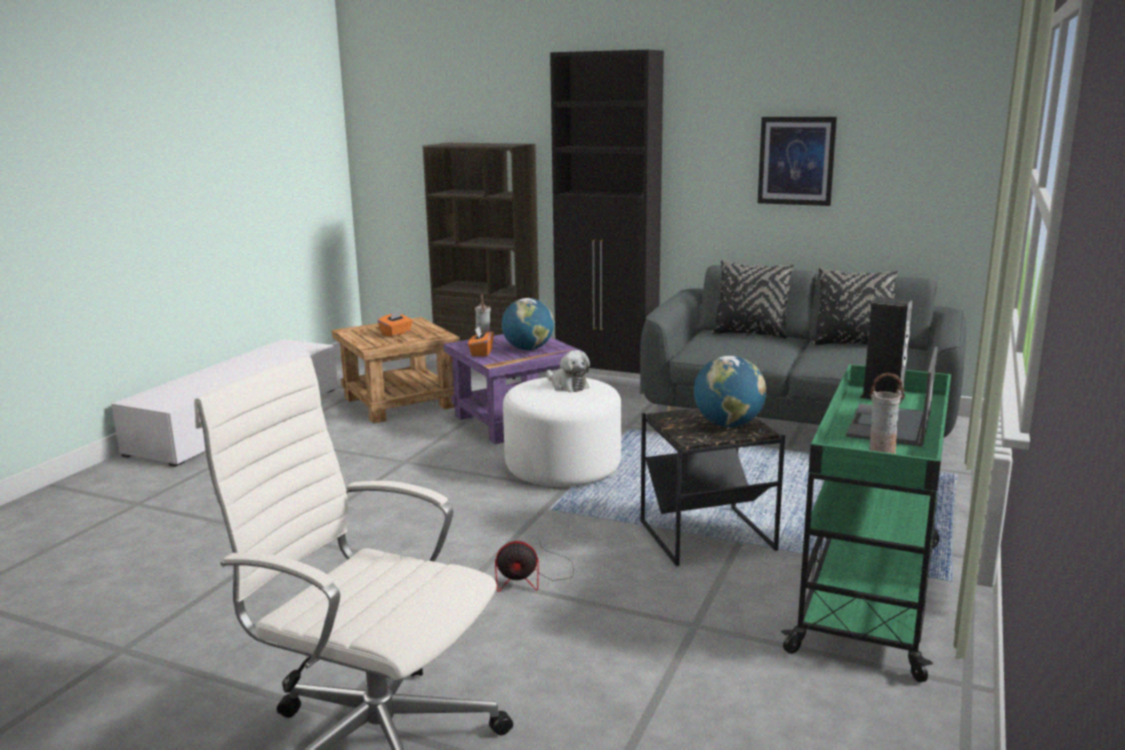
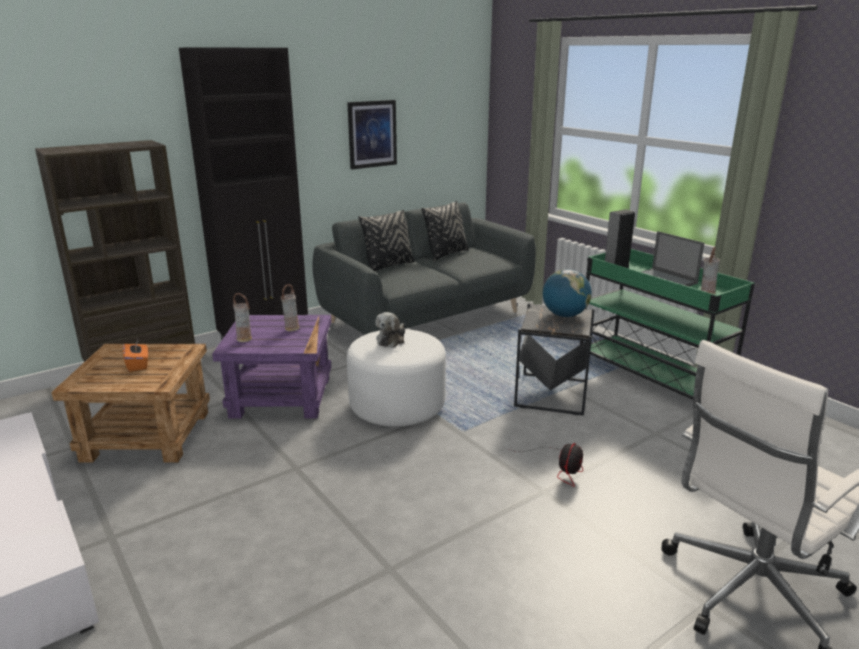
camera: 60 degrees left, 5 degrees up
(481, 353) = (269, 346): orange tissue box -> none
(528, 349) = (291, 329): globe -> vase
(567, 385) = (391, 339): plush toy -> plush toy turned 120 degrees clockwise

